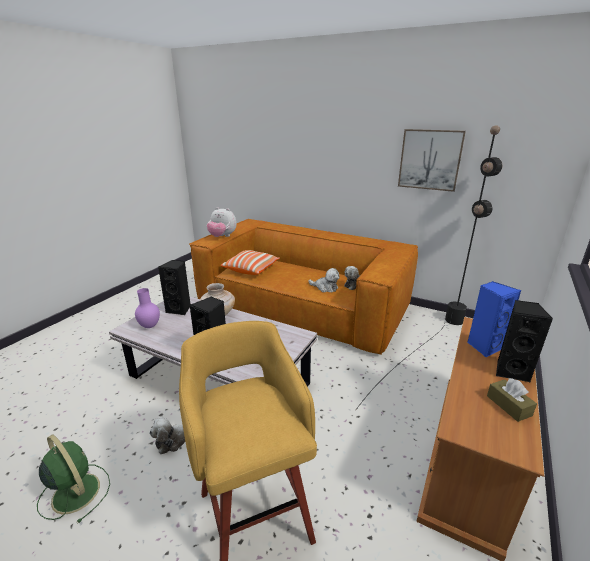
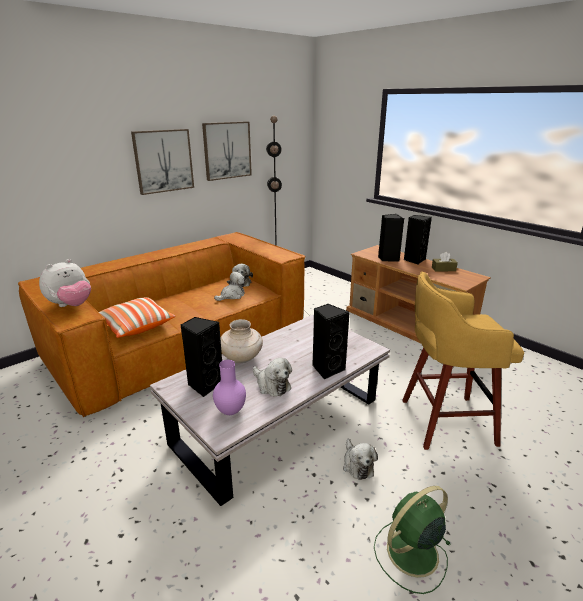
camera: 70 degrees left, 0 degrees up
(184, 335) = (271, 385): none -> plush toy
(359, 160) = (163, 161): none -> picture
(484, 346) = (388, 258): blue speaker -> black speaker

